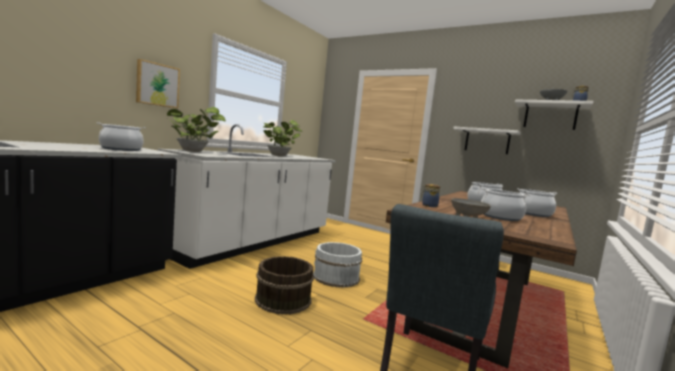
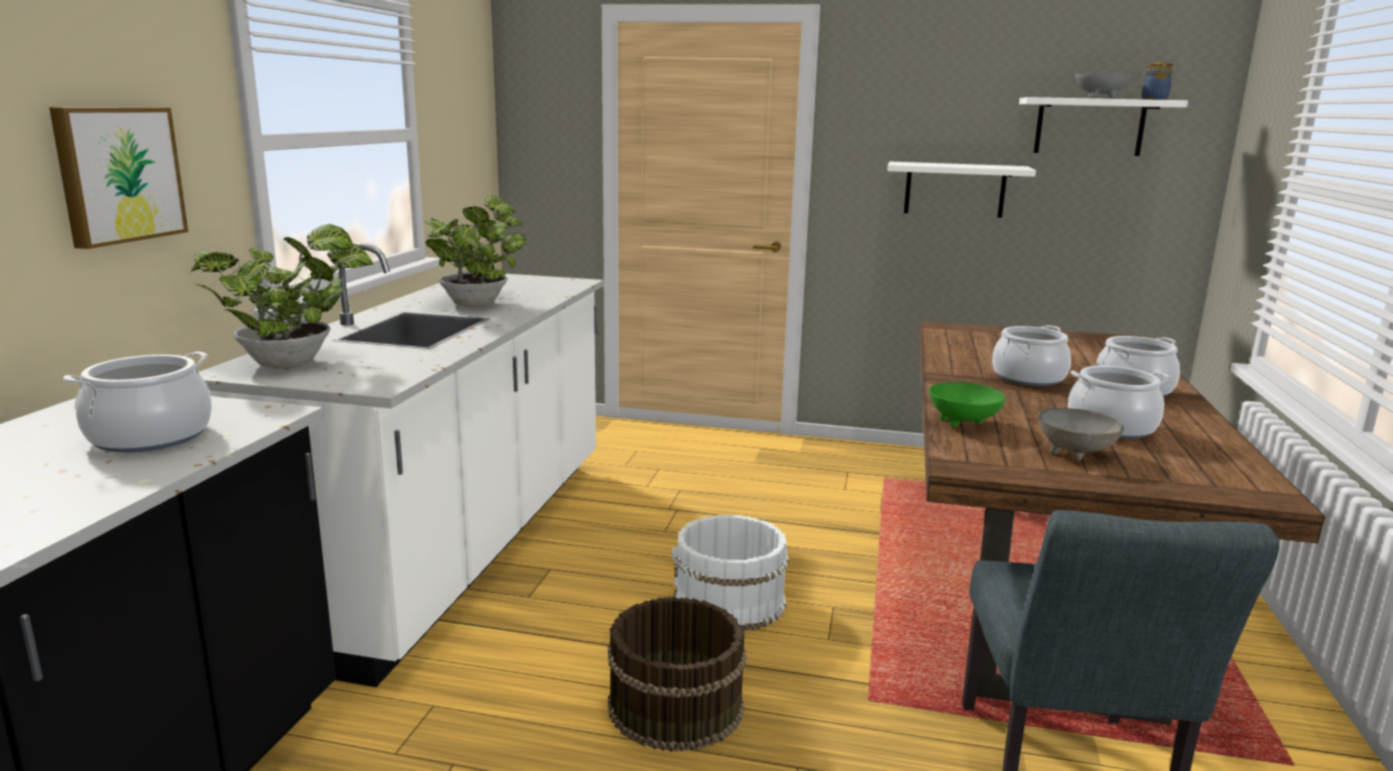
camera: 20 degrees left, 10 degrees up
(429, 205) = (963, 423): jar -> green bowl

